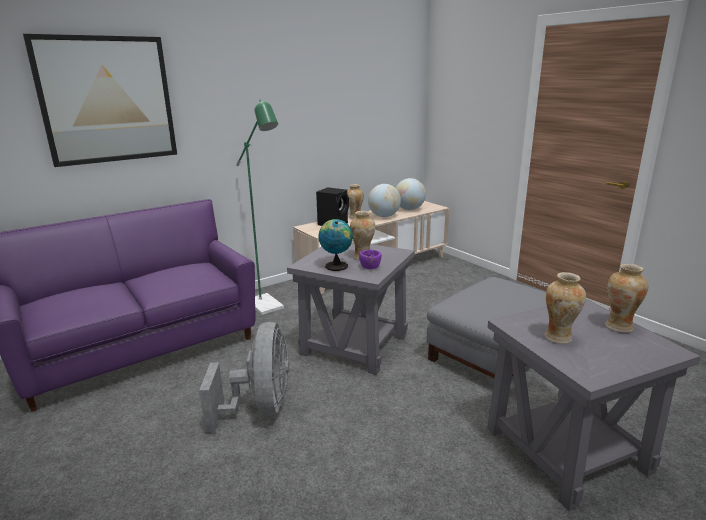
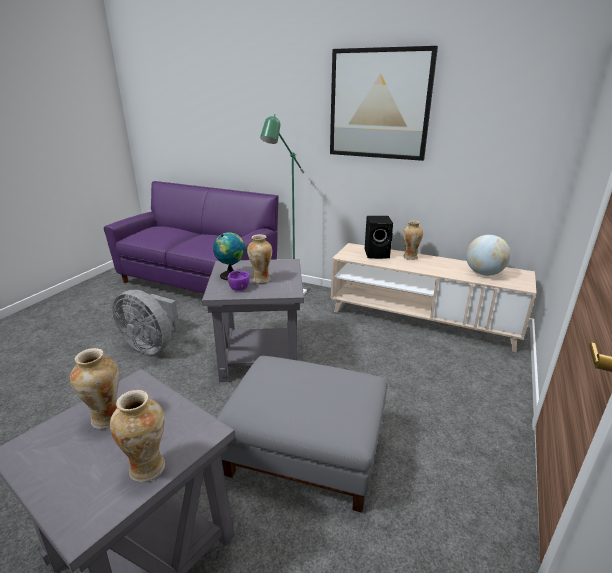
camera: 60 degrees right, 5 degrees up
(107, 100) = (222, 106): picture -> picture (379, 104)
(260, 407) = (152, 345): grey fan -> grey fan turned 60 degrees clockwise
(384, 216) = (436, 267): globe -> none

